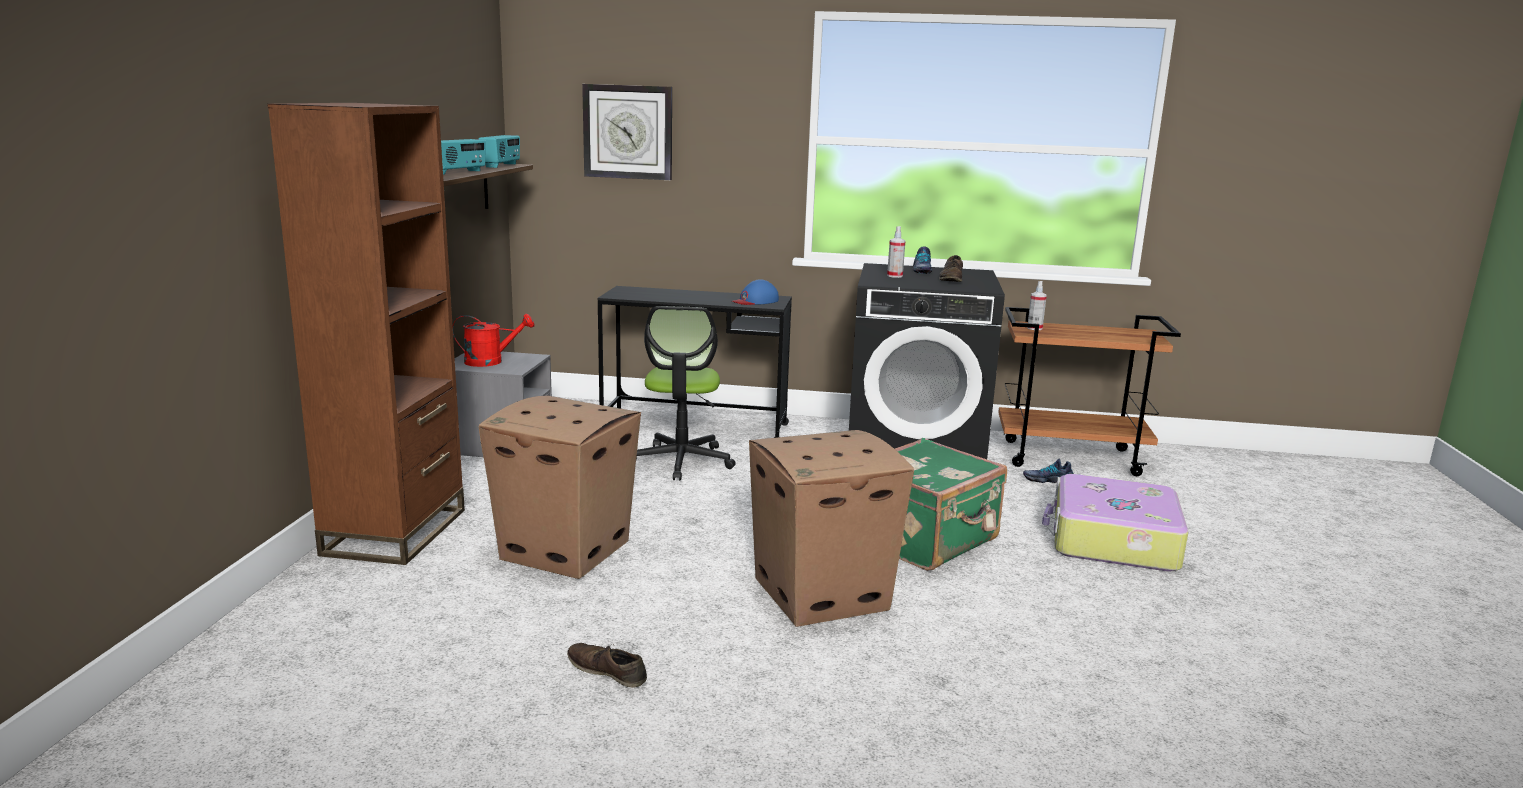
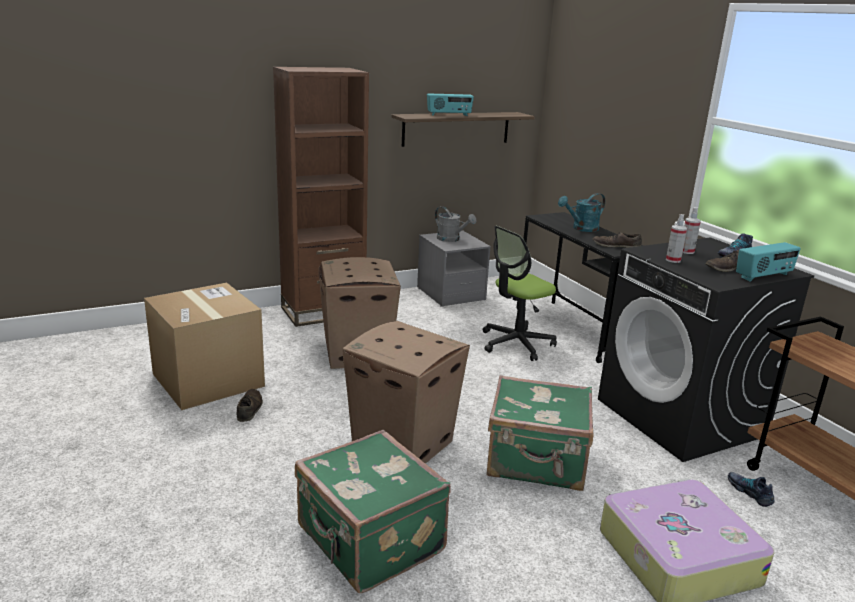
camera: 55 degrees right, 5 degrees up
(466, 682) = (208, 380): none -> cardboard box
(491, 361) = (451, 239): red watering can -> grey watering can
(501, 165) = (506, 114): radio -> radio (764, 276)
(628, 132) = (600, 99): wall clock -> none
(684, 295) = (581, 229): none -> turquoise watering can
(755, 301) = (616, 246): blue cap -> brown shoe
(993, 676) = (369, 541): none -> green suitcase
(1034, 328) = (817, 345): spray bottle -> spray bottle (673, 260)

